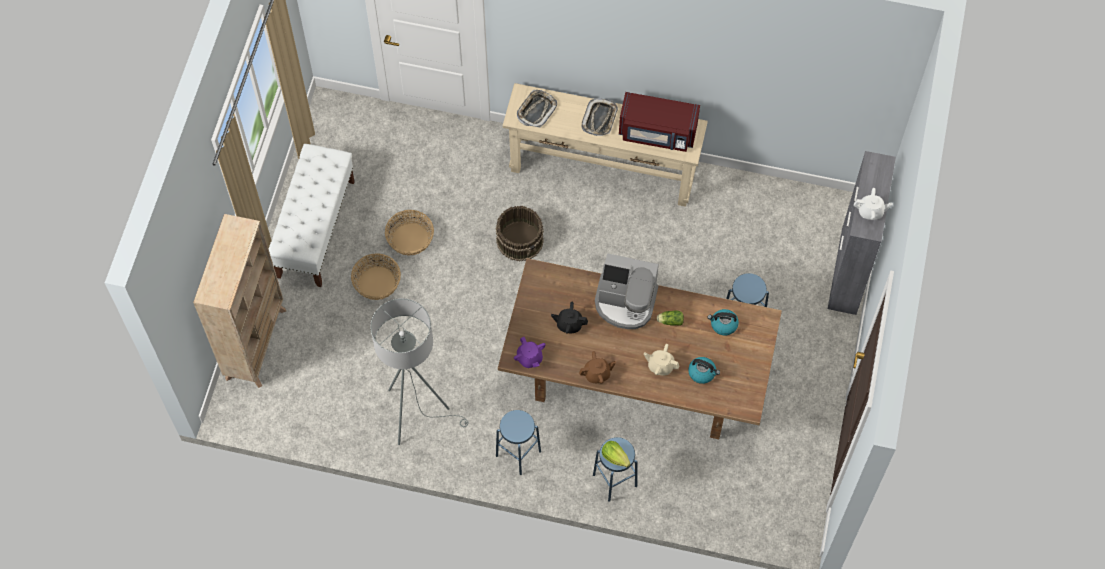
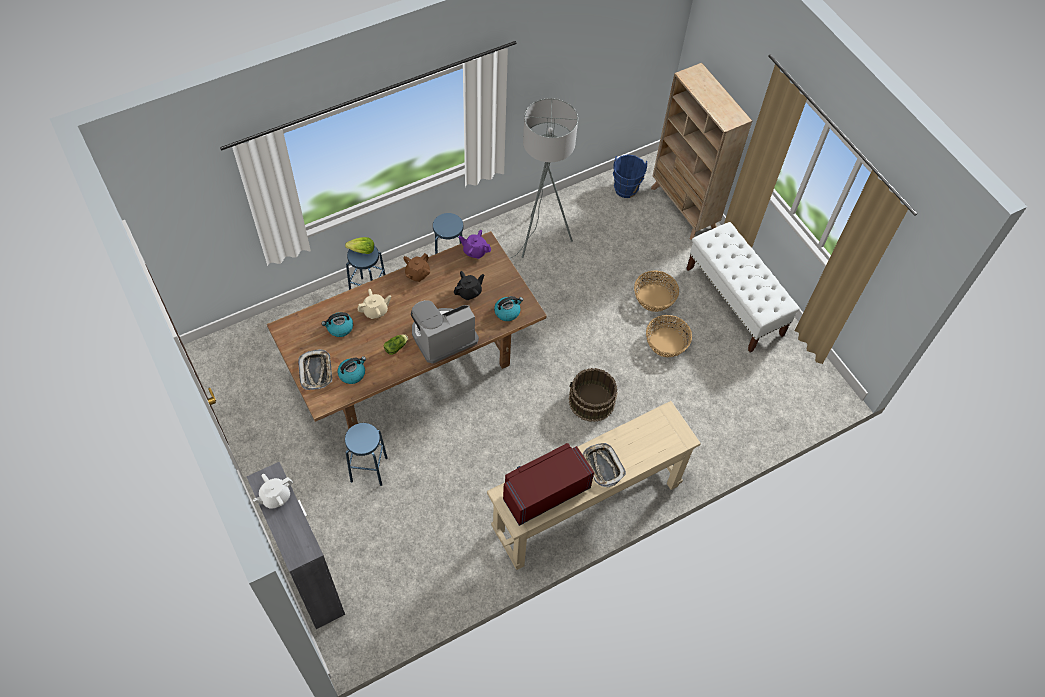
camera: 135 degrees right, 5 degrees down
(284, 403) = (625, 189): none -> blue bucket
(536, 110) = (658, 433): tray -> tray (316, 371)
(554, 284) = (507, 312): none -> kettle

